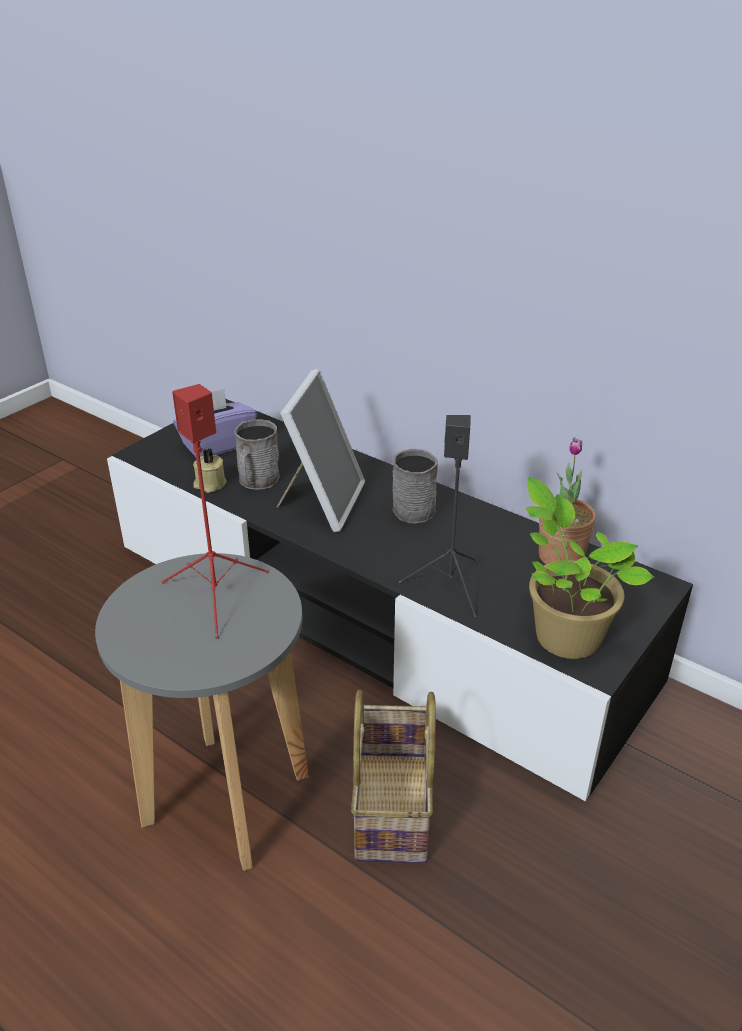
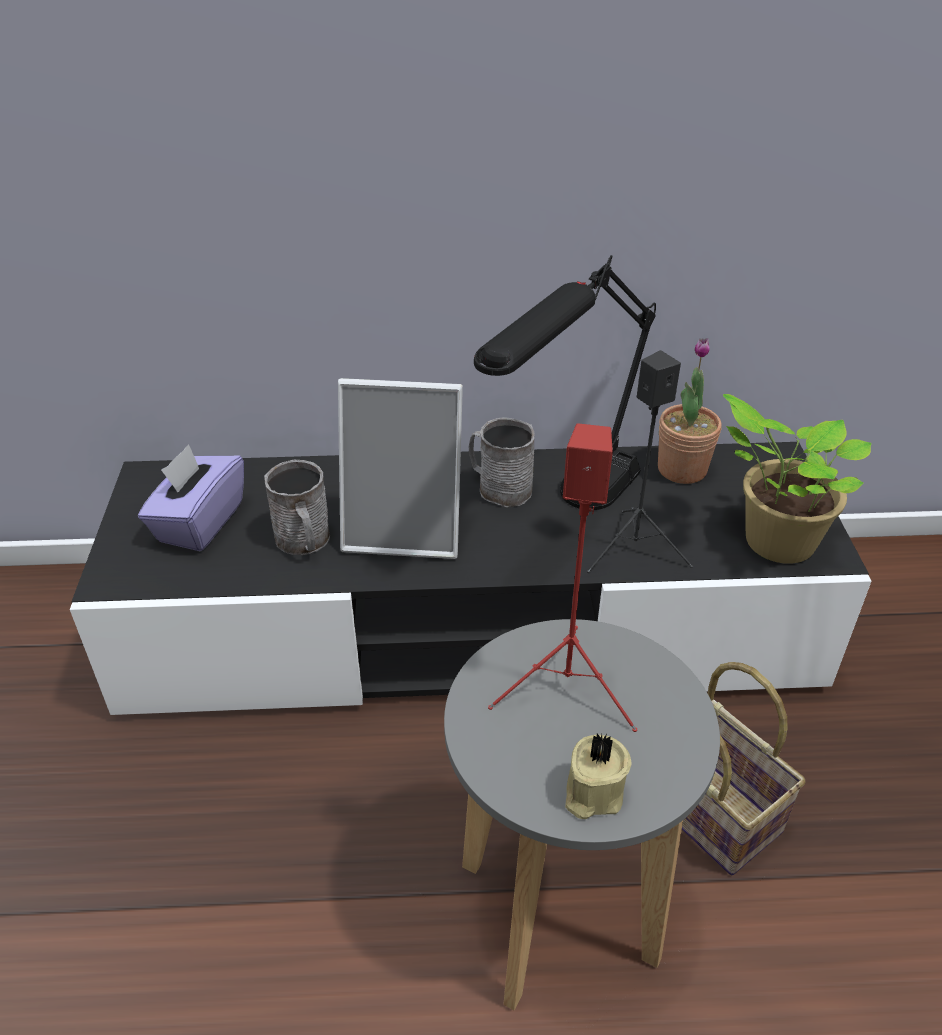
camera: 40 degrees left, 5 degrees up
(209, 484) = (254, 573): beige candle -> beige candle (591, 793)
(321, 502) = (405, 529): picture frame -> picture frame turned 120 degrees clockwise
(434, 543) = (567, 515): none -> black table lamp

